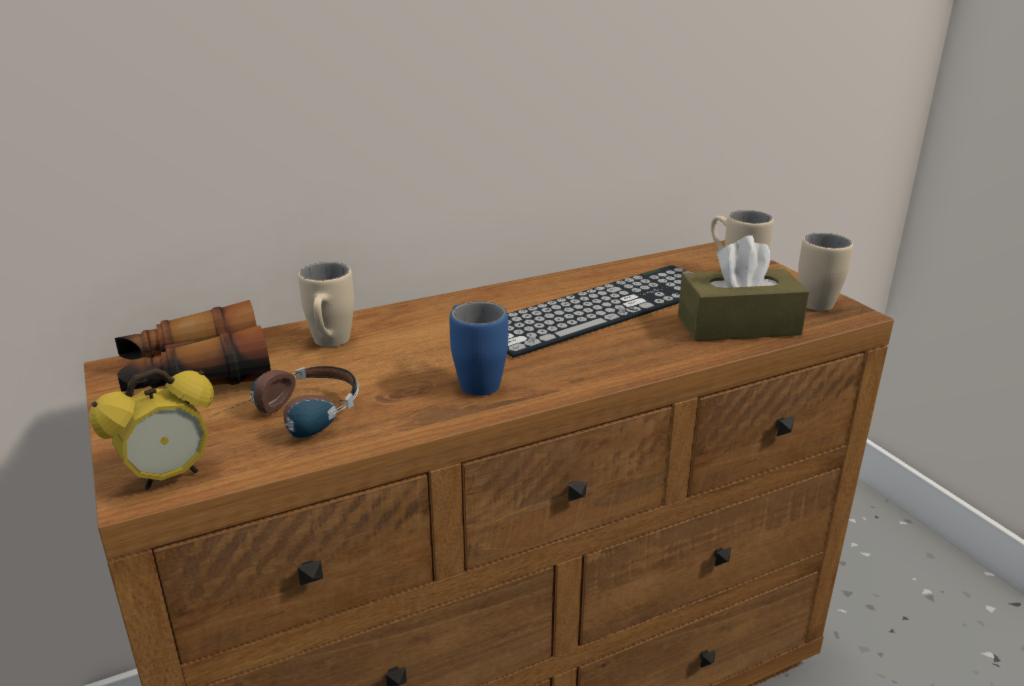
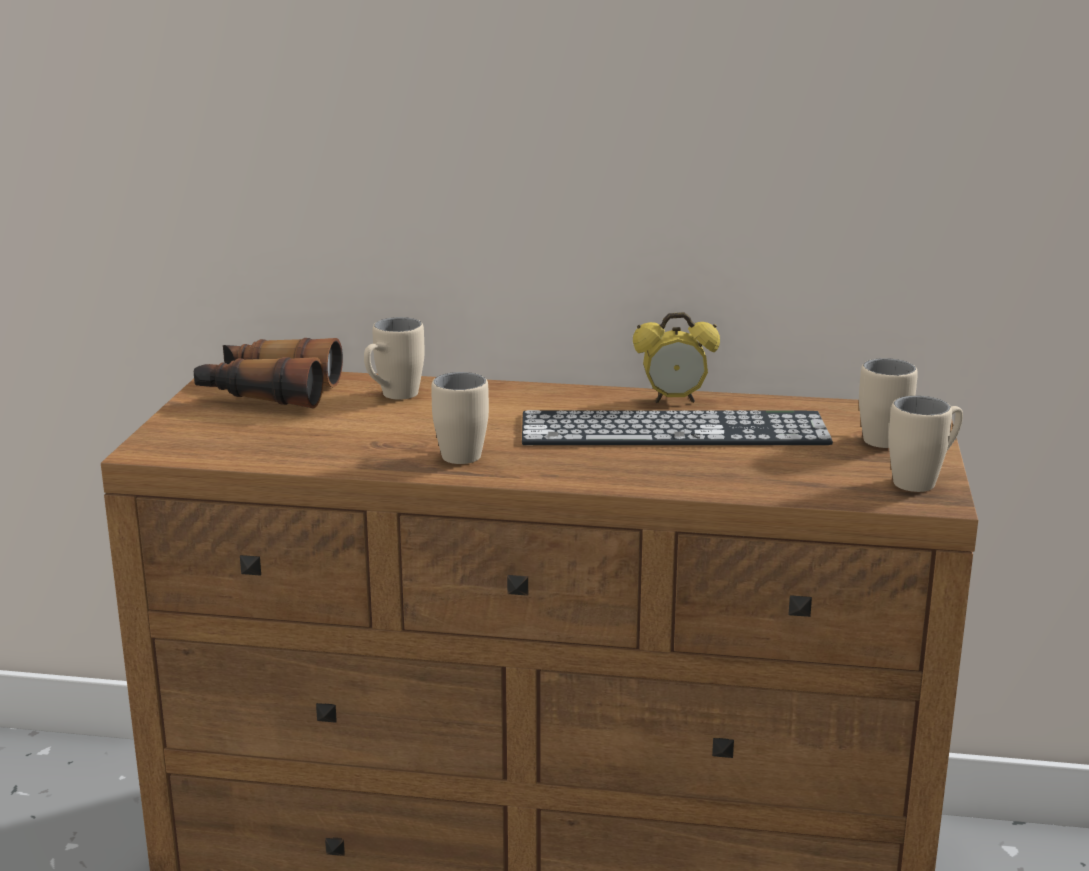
camera: 35 degrees right, 5 degrees down
(169, 477) = (171, 448): alarm clock -> alarm clock (674, 400)
(293, 420) = (293, 439): headphones -> none
(473, 380) = (463, 451): blue mug -> beige mug
(738, 325) = (784, 478): brown tissue box -> none

